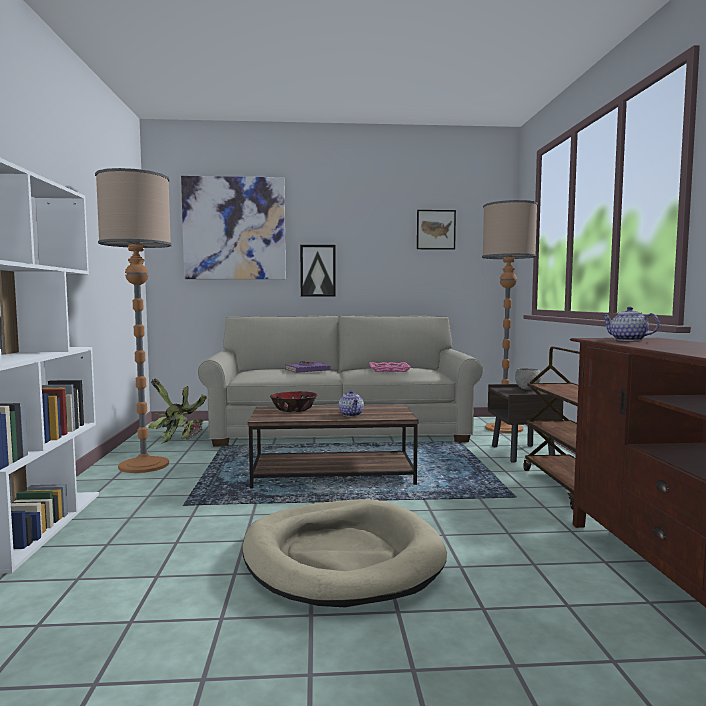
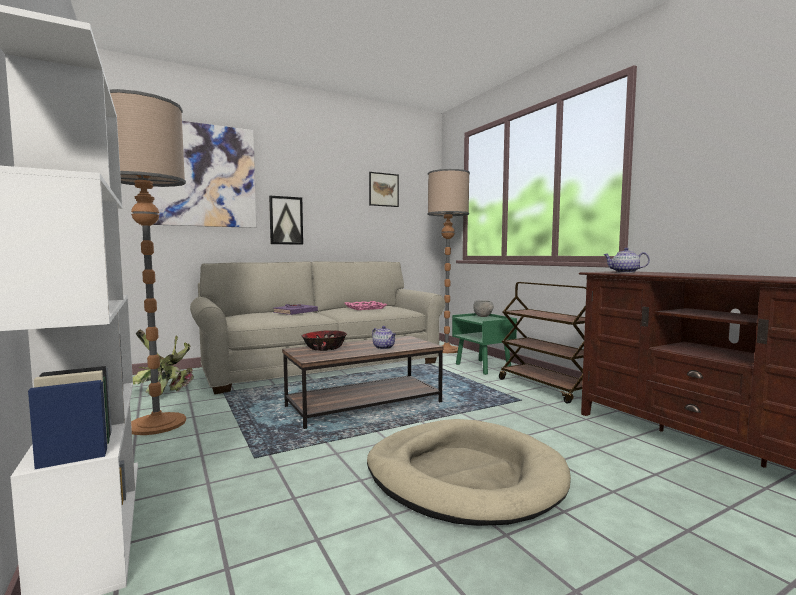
camera: 25 degrees left, 0 degrees up
(522, 454) = (483, 367): brown nightstand -> green nightstand

